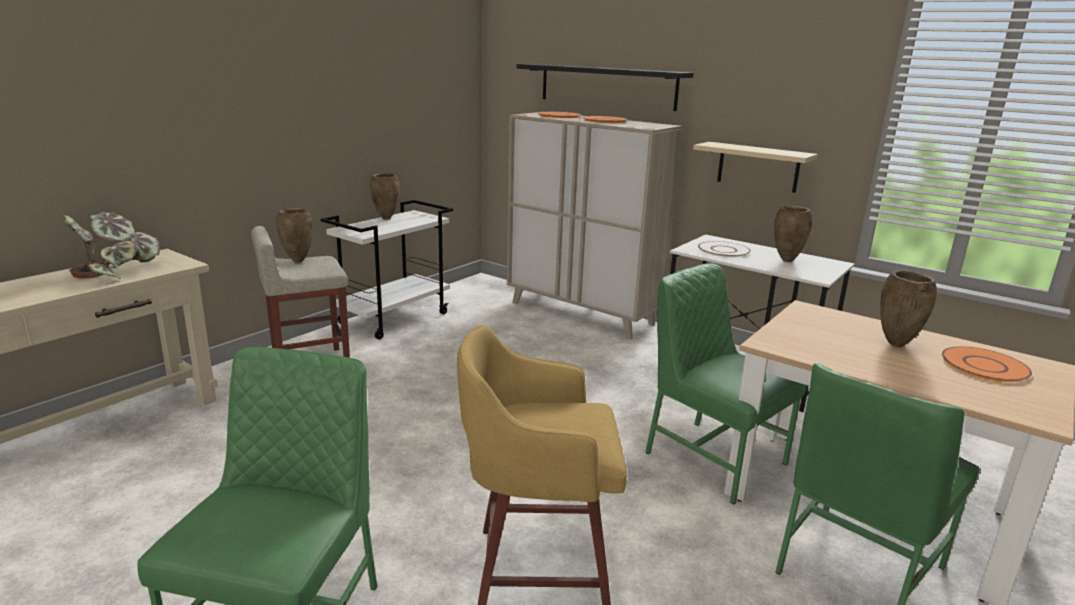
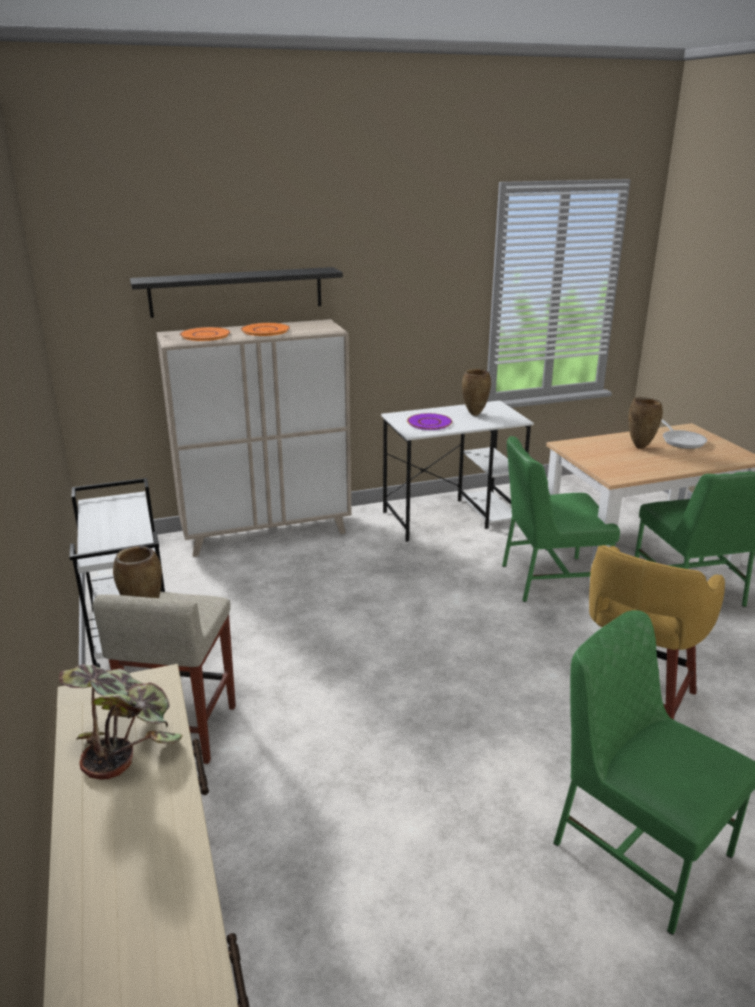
camera: 55 degrees left, 5 degrees up
(385, 219) = (91, 523): brown vase -> none
(724, 250) = (429, 422): white plate -> purple plate
(758, 167) = (404, 342): beige shelf -> none
(985, 366) = (681, 441): orange plate -> frying pan

